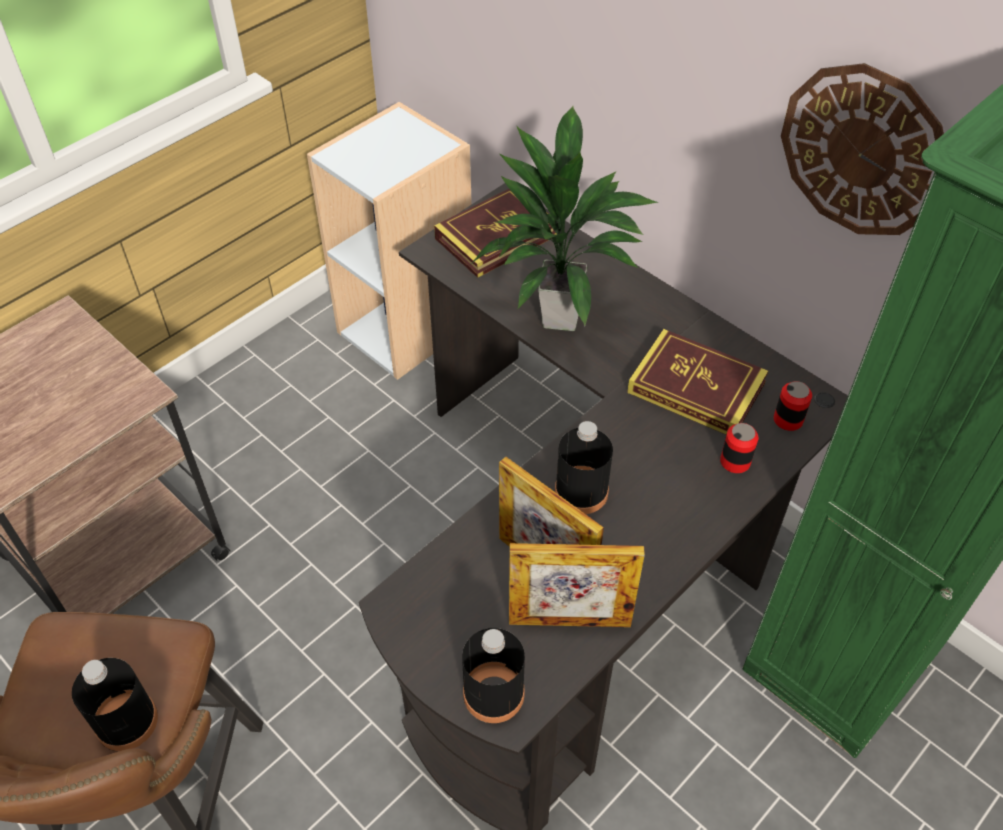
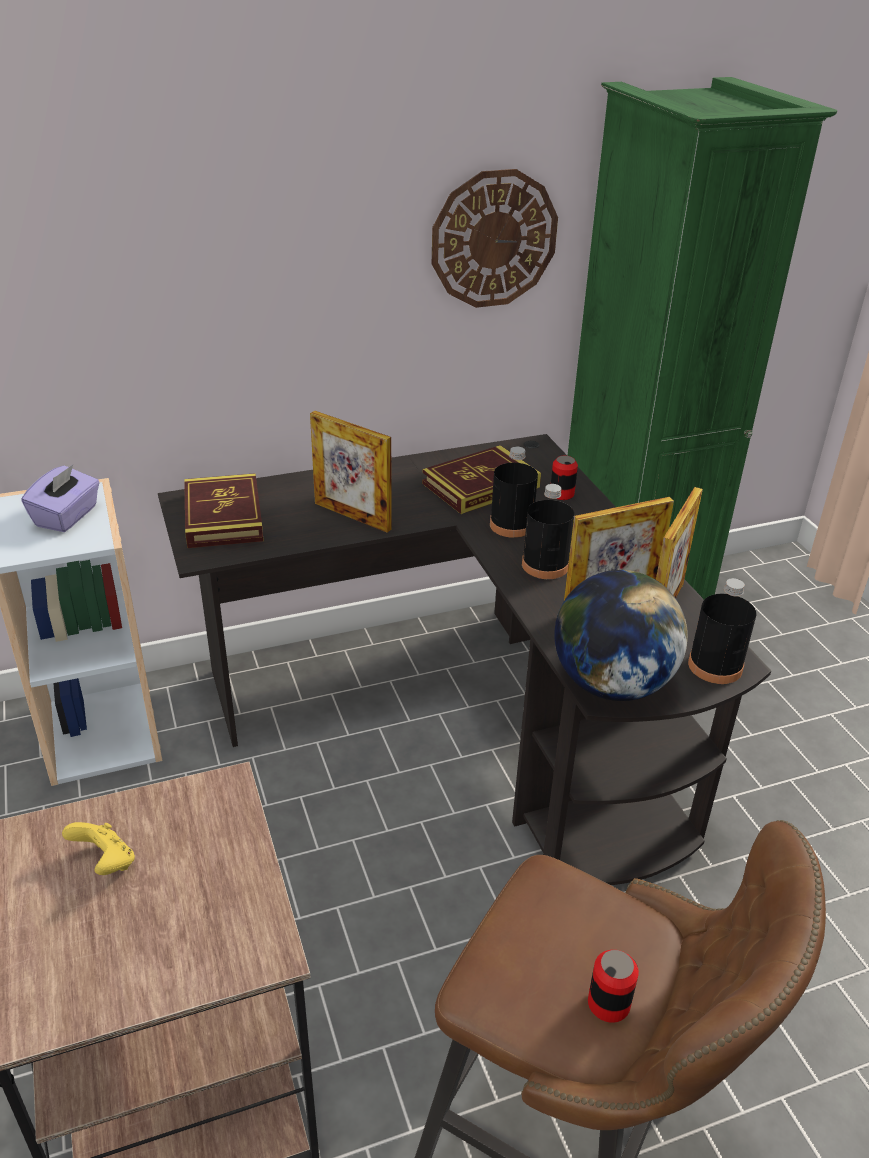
camera: 65 degrees left, 15 degrees down
(52, 368) = (105, 863): none -> yellow game controller
(127, 721) = (630, 938): black bottle -> black bottle (511, 525)
(398, 153) = (67, 516): none -> purple tissue box
(414, 607) = (611, 684): none -> globe
(561, 316) = (352, 516): potted plant -> picture frame
(788, 420) = (539, 462): can -> can (608, 1003)

